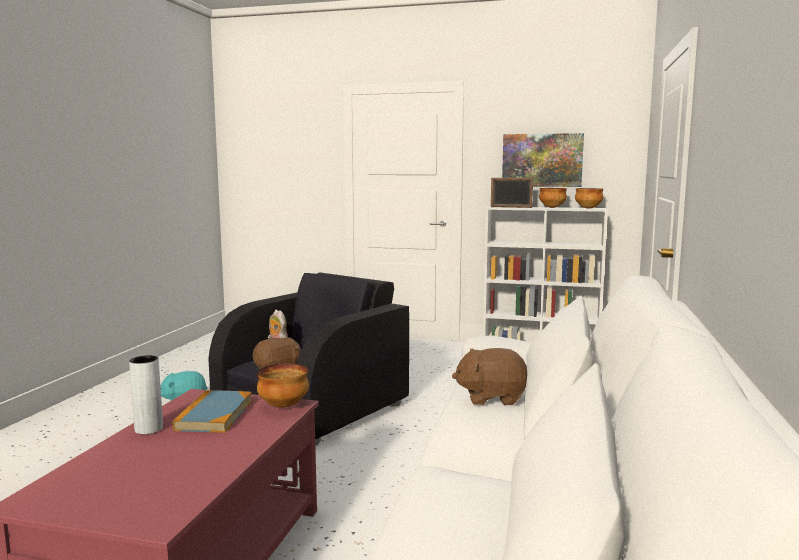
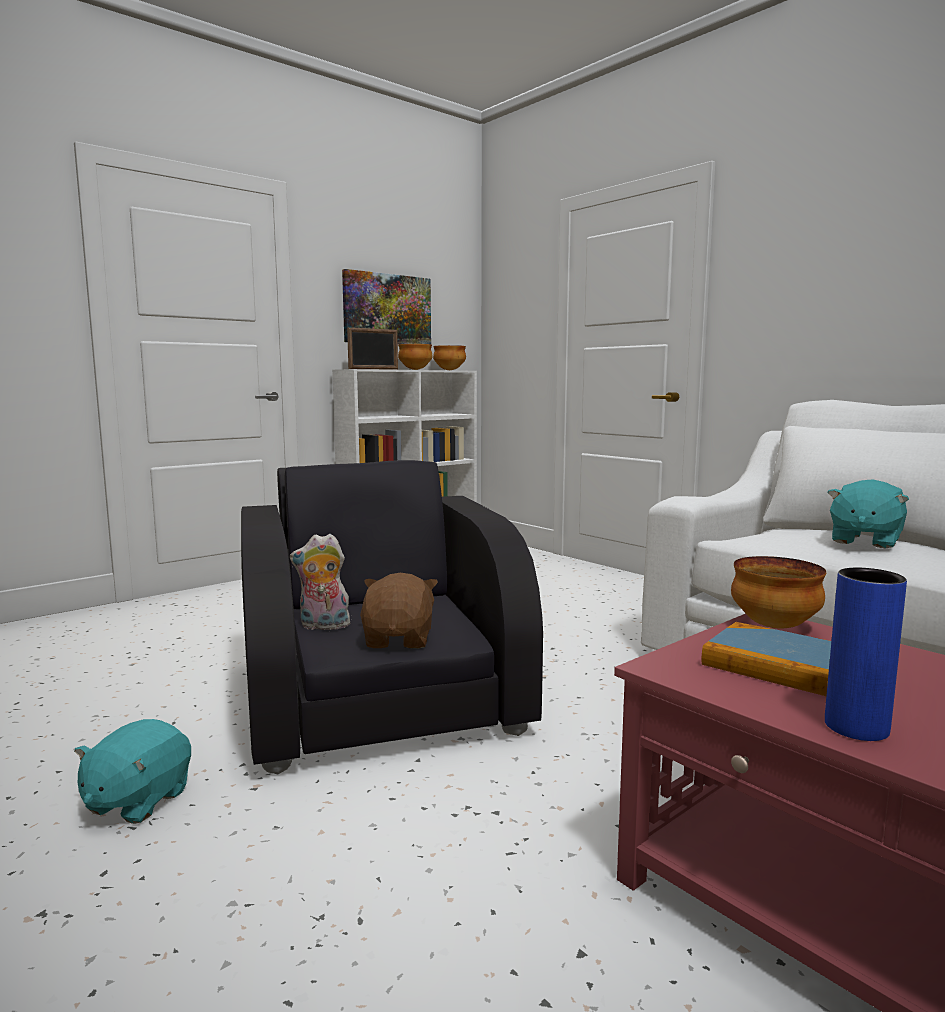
camera: 55 degrees left, 0 degrees up
(149, 429) = (856, 727): grey vase -> blue vase
(491, 397) = (864, 541): brown plush toy -> turquoise plush toy

